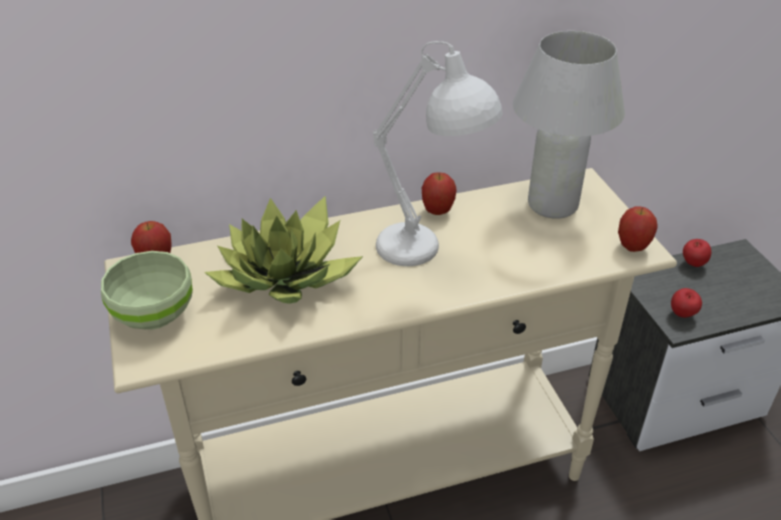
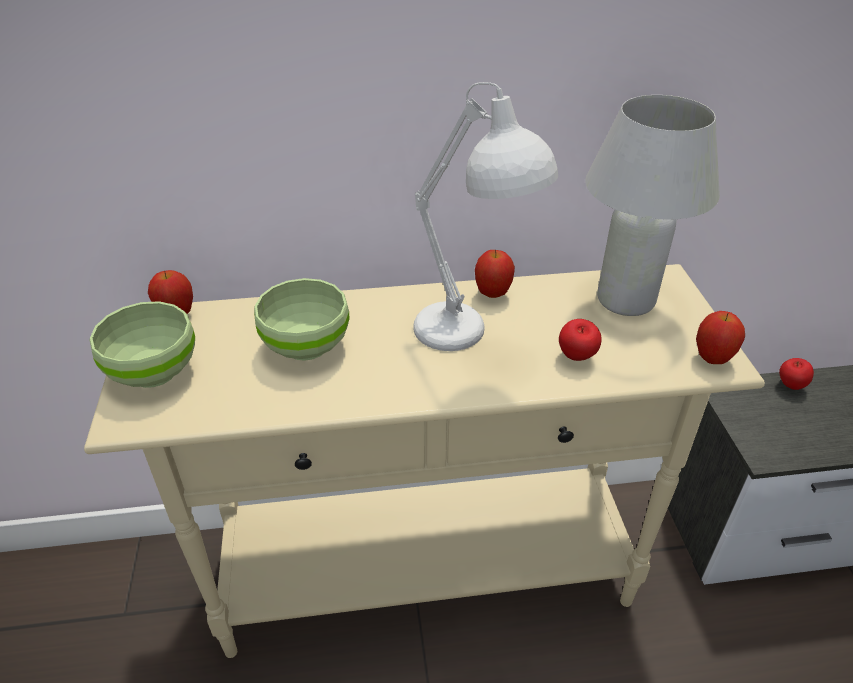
camera: 10 degrees right, 0 degrees up
(287, 276) = (308, 346): potted plant -> green bowl
(682, 315) = (769, 442): apple -> apple (576, 358)

